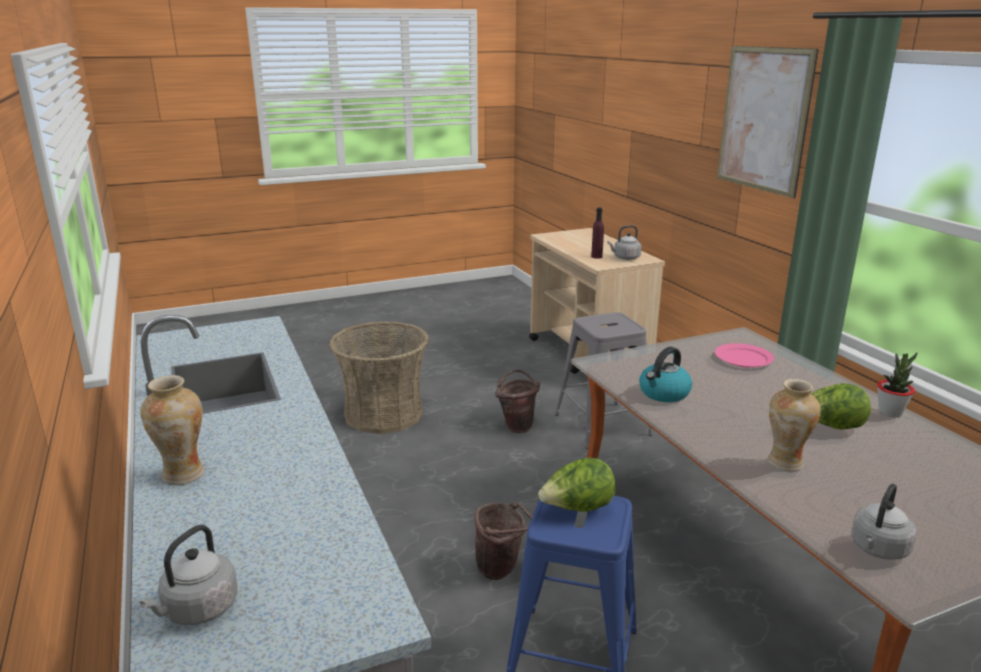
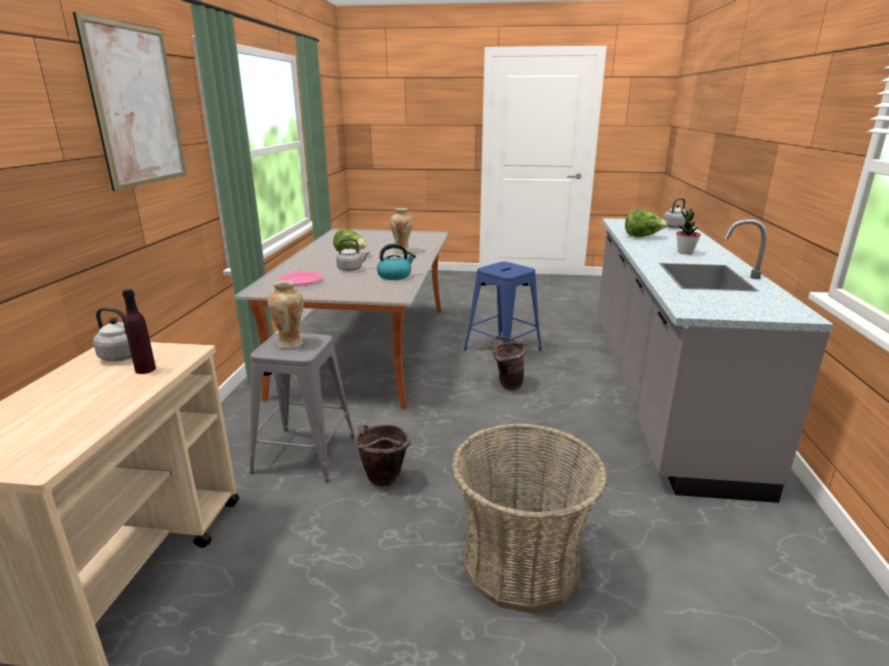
camera: 150 degrees left, 0 degrees up
(183, 475) = (702, 247): vase -> vase (290, 343)
(577, 509) = (505, 270): lettuce -> lettuce (642, 237)
(878, 549) = (424, 237): grey kettle -> grey kettle (351, 269)
(890, 412) = (309, 253): potted plant -> potted plant (685, 252)

